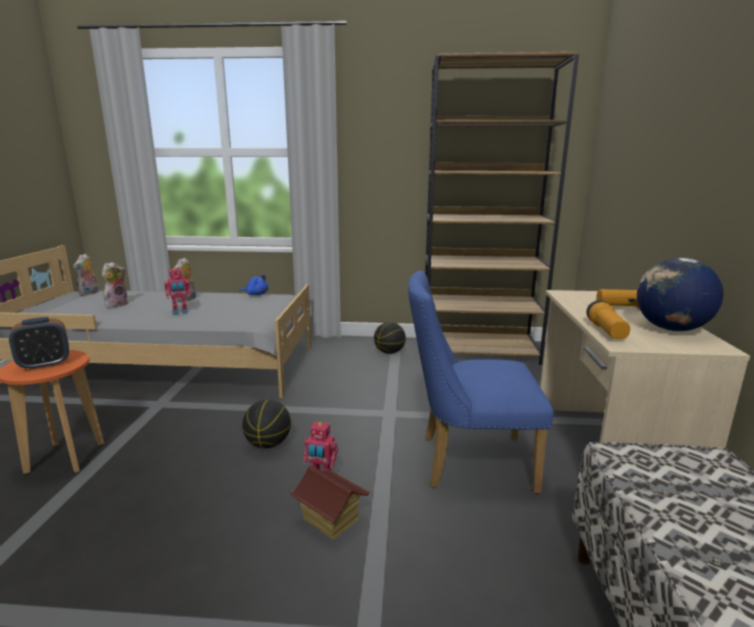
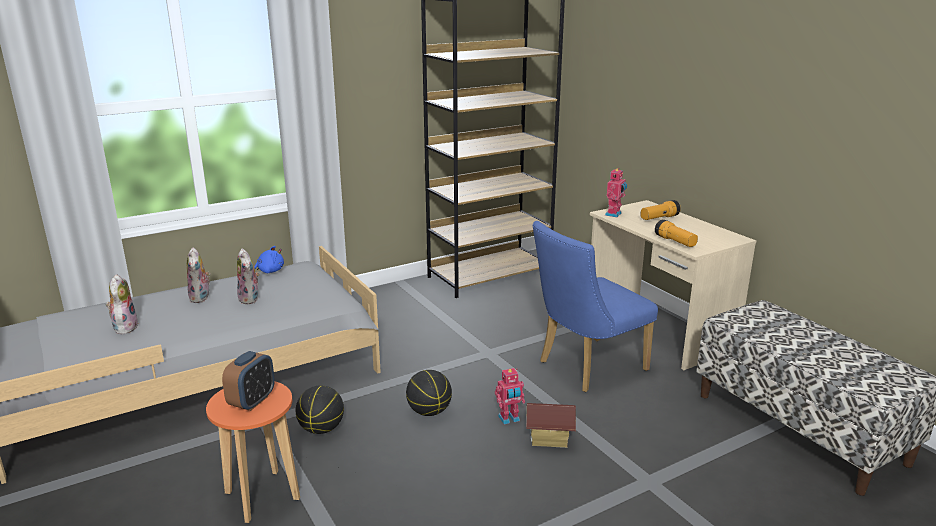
camera: 35 degrees left, 5 degrees up
(89, 293) = (39, 325): plush toy -> plush toy (250, 299)
(180, 312) = (231, 314): toy robot -> toy robot (614, 214)
(389, 352) = (414, 298): basketball -> basketball (322, 429)
(670, 329) = (702, 230): globe -> none

